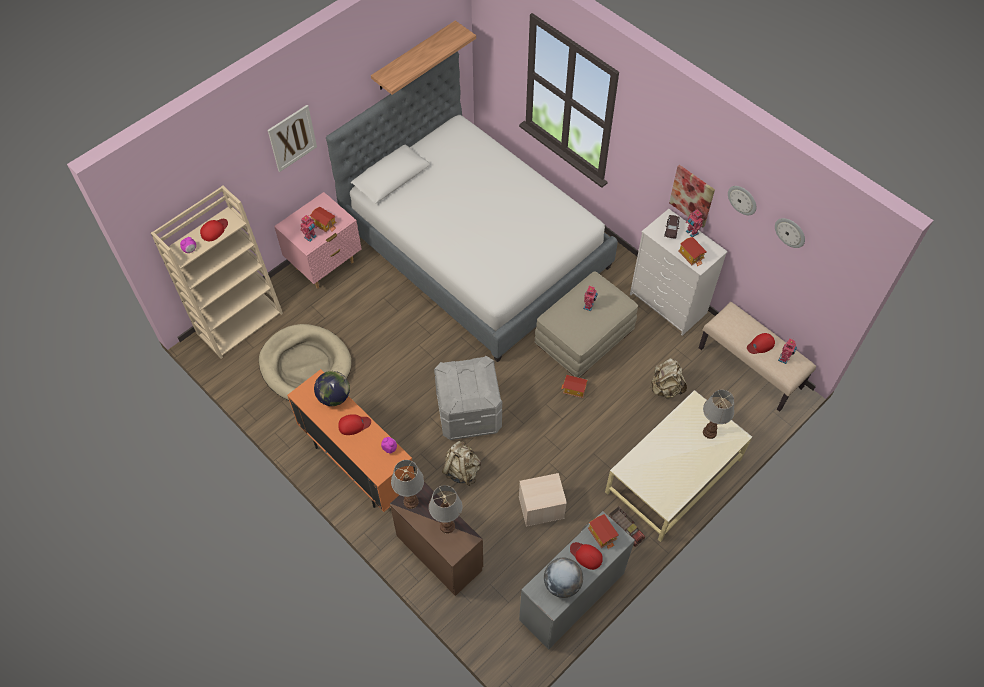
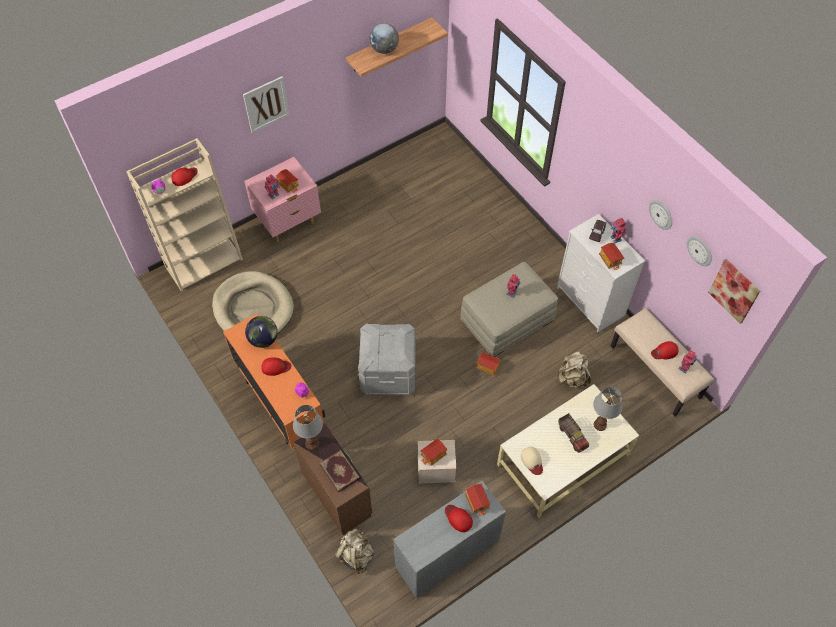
camera: 10 degrees right, 0 degrees up
(448, 526) = (340, 471): table lamp -> book
(462, 470) = (371, 423): beige backpack -> beige backpack (356, 555)
(476, 248) = (425, 225): bed -> none
(540, 493) = (433, 455): none -> toy house
(562, 584) = (431, 540): globe -> globe (384, 49)
(626, 529) = (509, 501): toy truck -> toy truck (572, 436)
(647, 482) = (532, 461): none -> beige cap
(692, 195) = (619, 204): picture -> picture (734, 291)

